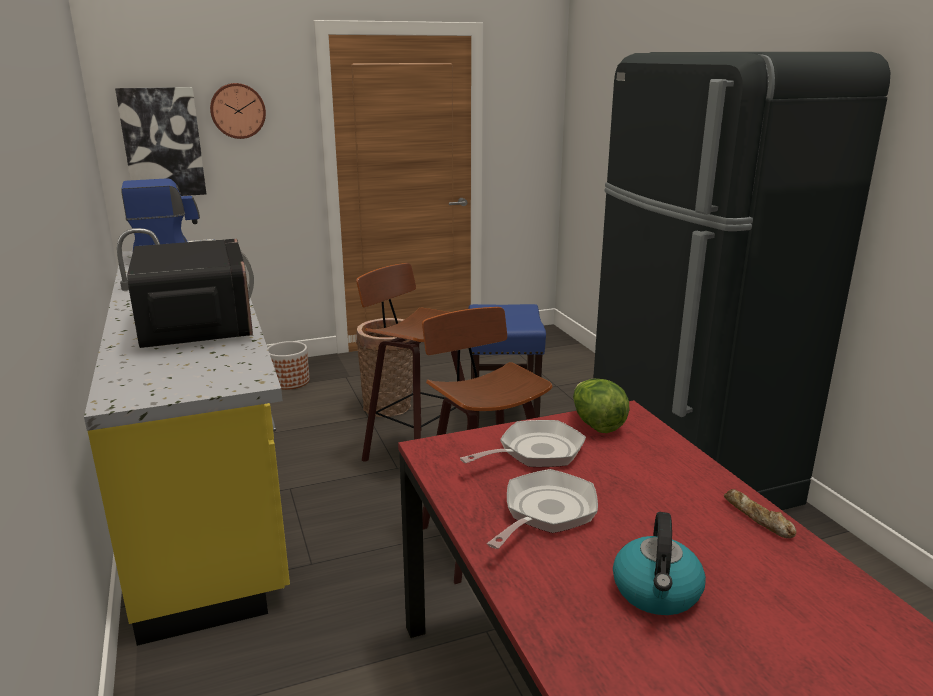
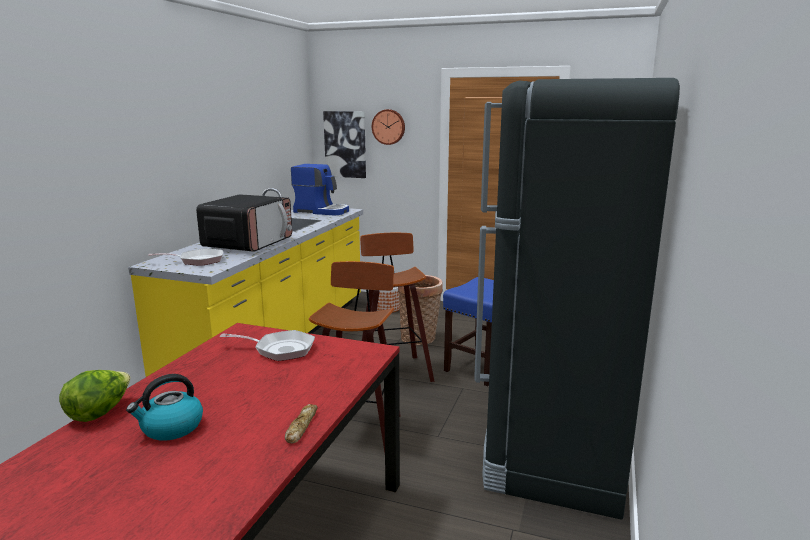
camera: 40 degrees right, 5 degrees down
(546, 512) = (216, 375): frying pan -> frying pan (198, 260)
(596, 424) = (344, 349): lettuce -> lettuce (100, 412)

